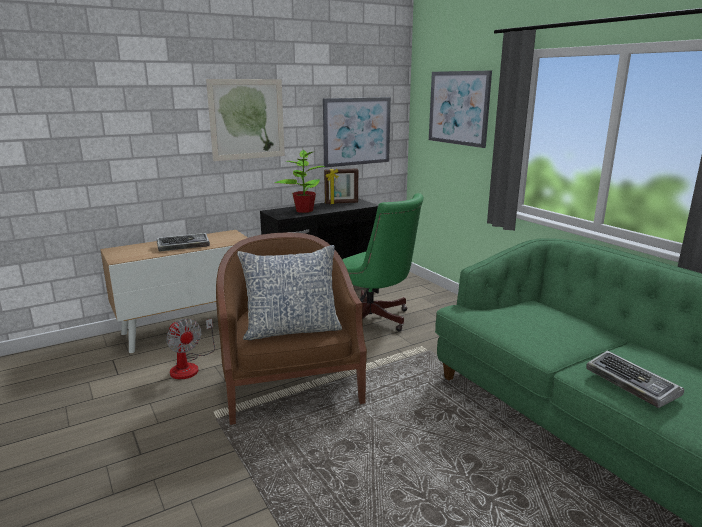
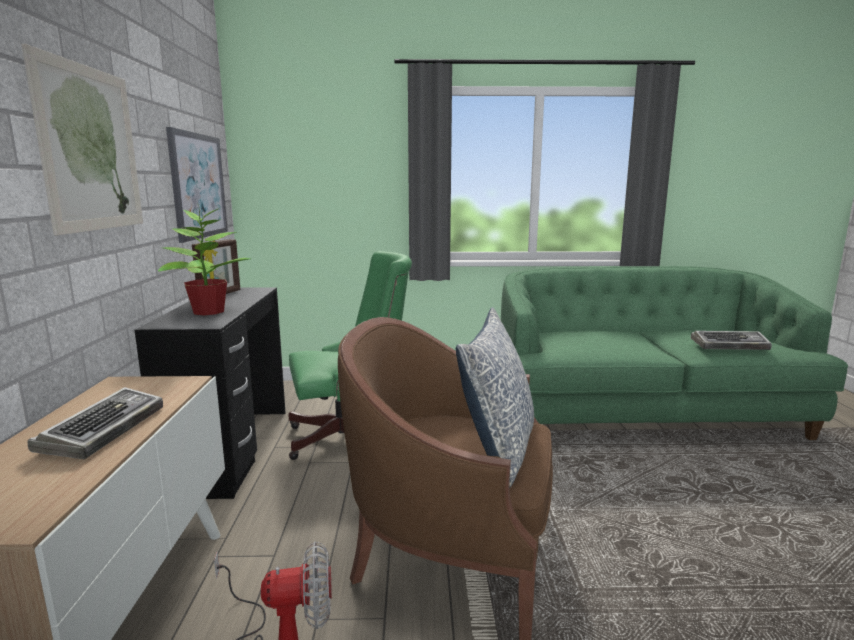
camera: 60 degrees left, 5 degrees down
(458, 108) = (329, 153): picture -> none

